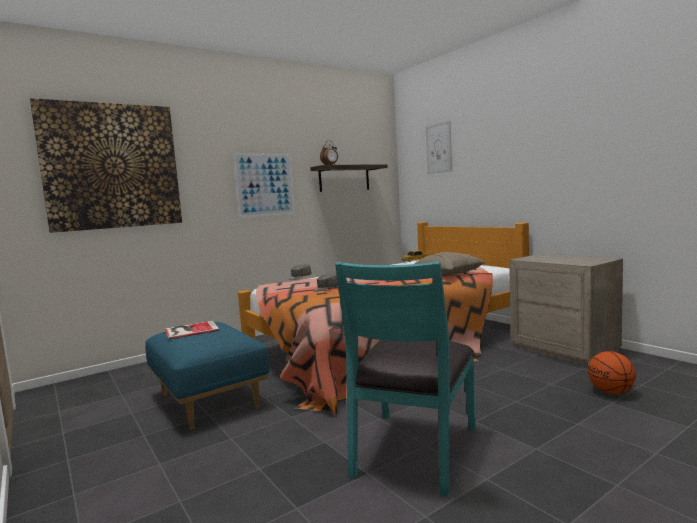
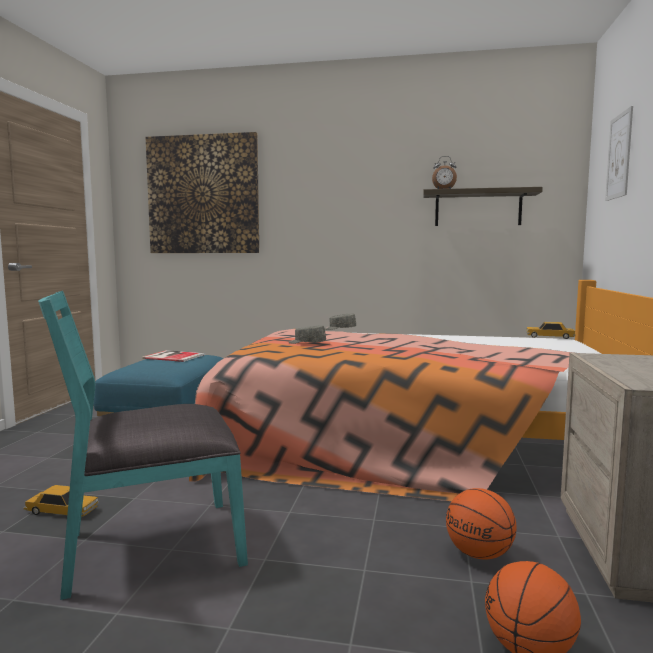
camera: 45 degrees right, 0 degrees up
(264, 184) = (357, 215): picture -> none
(300, 474) = (62, 511): none -> toy car
(449, 273) = (496, 358): beige pillow -> none
(531, 374) = (480, 554): none -> basketball

